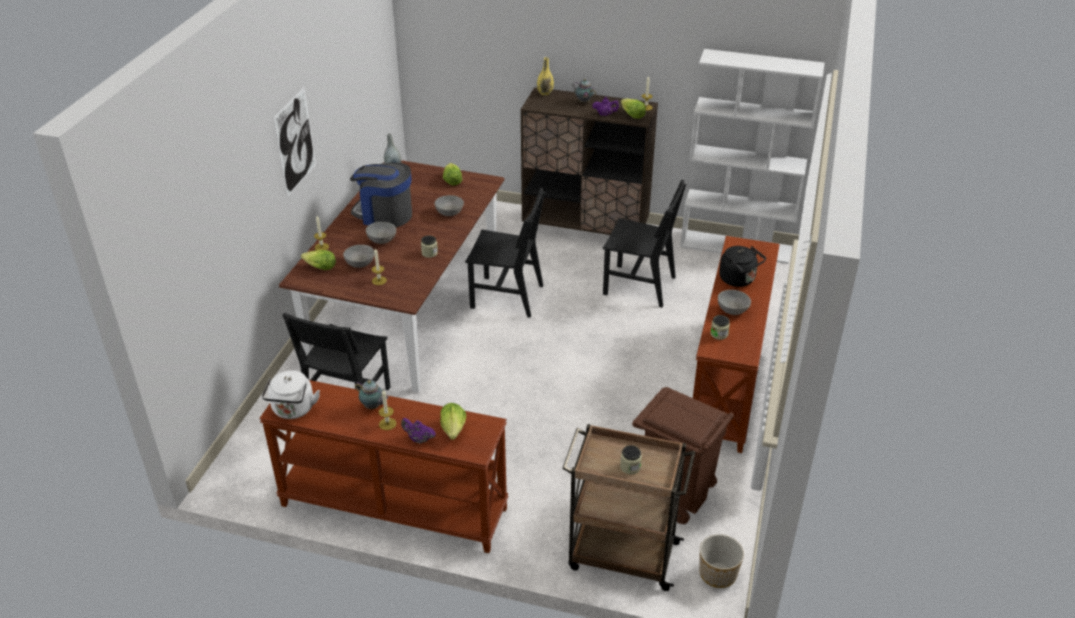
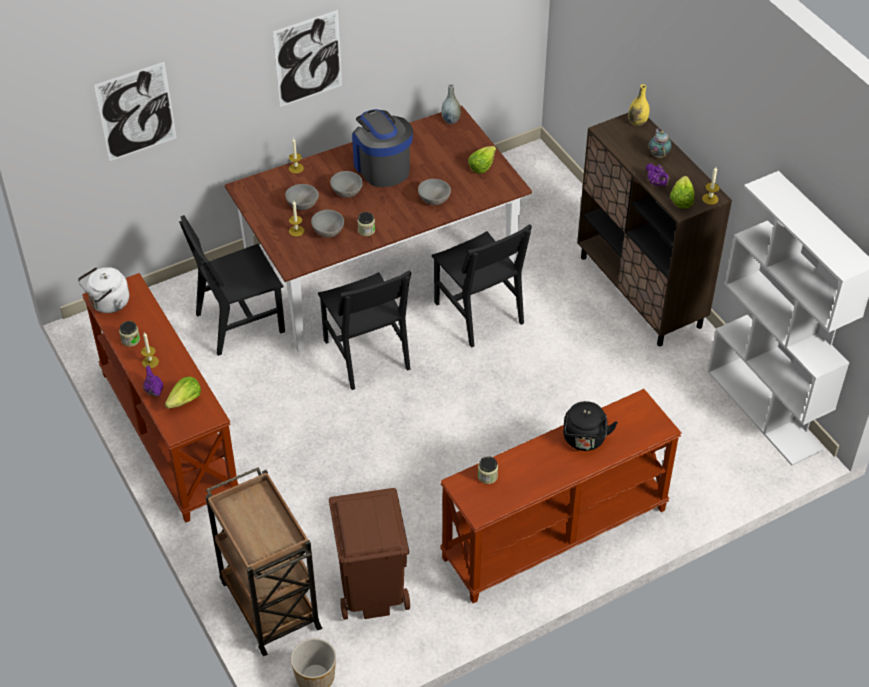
camera: 45 degrees right, 10 degrees up
(205, 230) = (136, 112): none -> picture
(320, 267) = (271, 188): lettuce -> none
(373, 407) = (158, 341): teapot -> none
(630, 467) = (254, 527): jar -> jar (130, 340)
(639, 286) = (609, 384): black chair -> black chair (366, 355)
(732, 310) = (533, 464): grey bowl -> grey bowl (328, 231)

